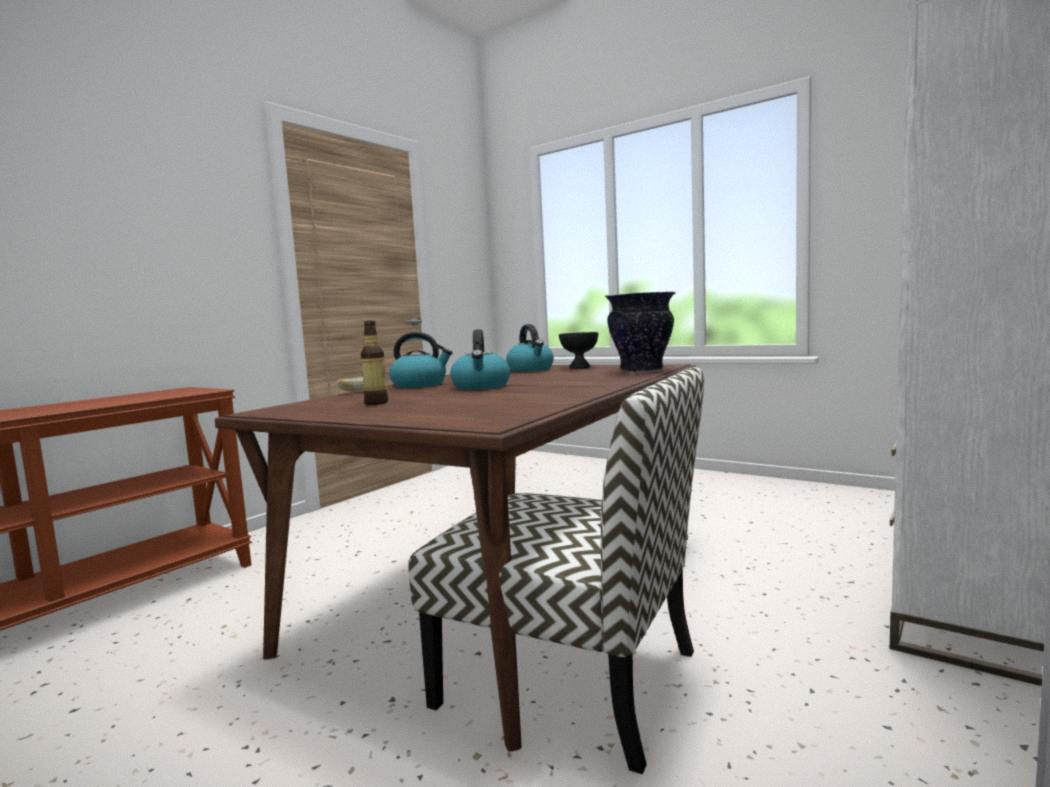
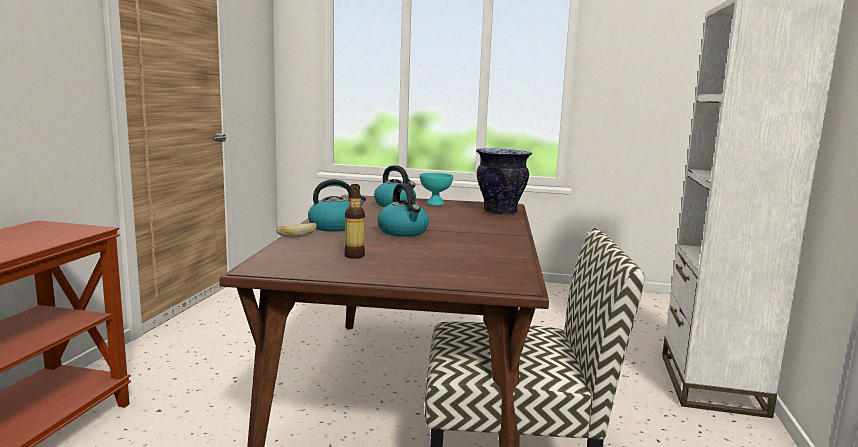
camera: 25 degrees left, 5 degrees up
(580, 367) = (435, 203): black bowl -> turquoise bowl

